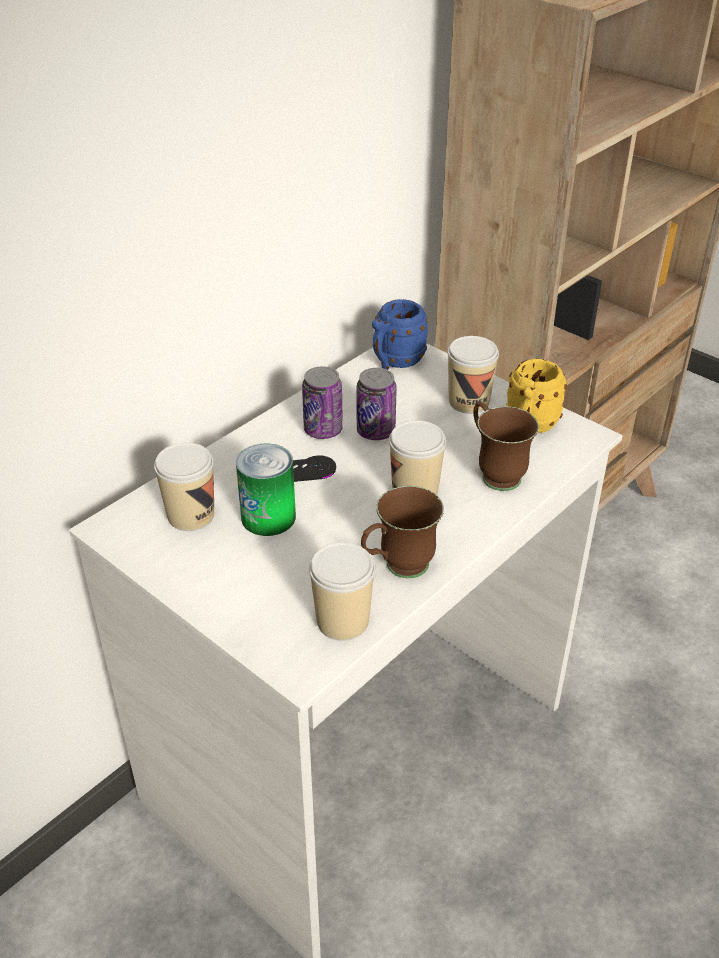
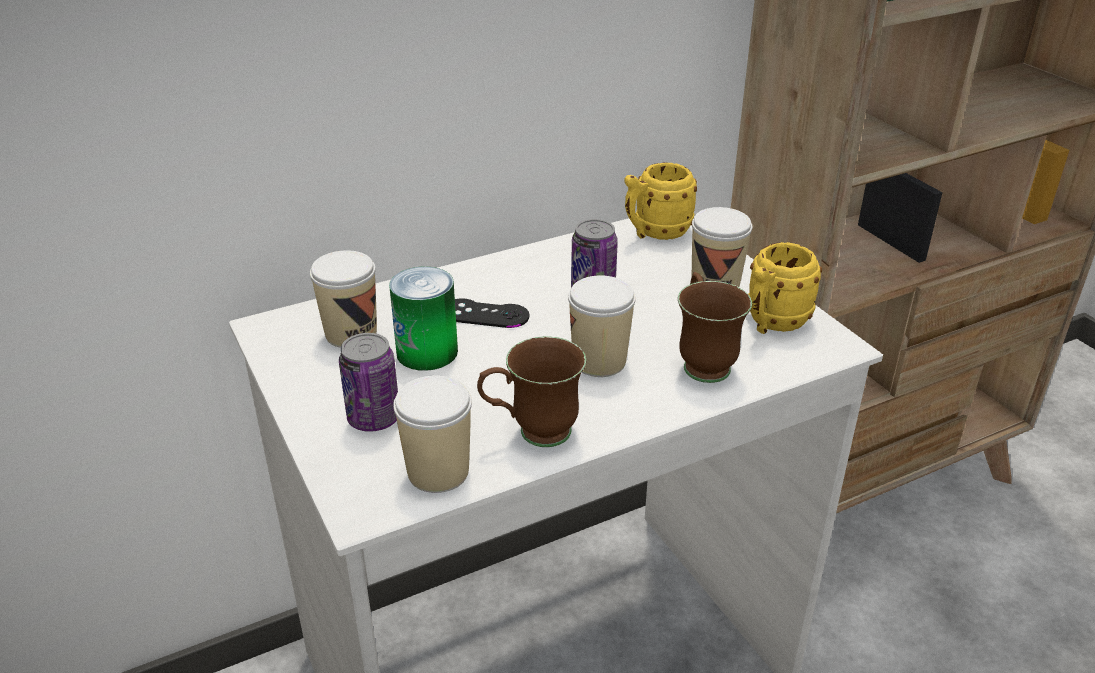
camera: 20 degrees right, 5 degrees down
(323, 430) = (537, 282): can -> can (374, 418)
(395, 362) = (655, 233): blue mug -> yellow mug

